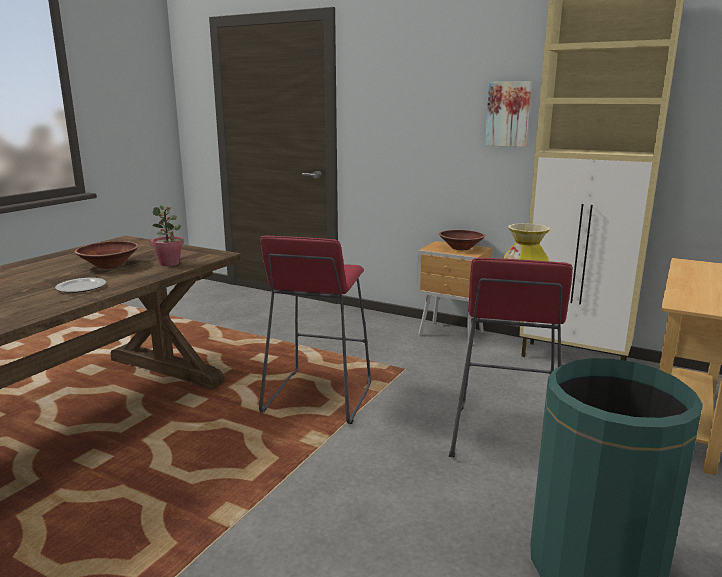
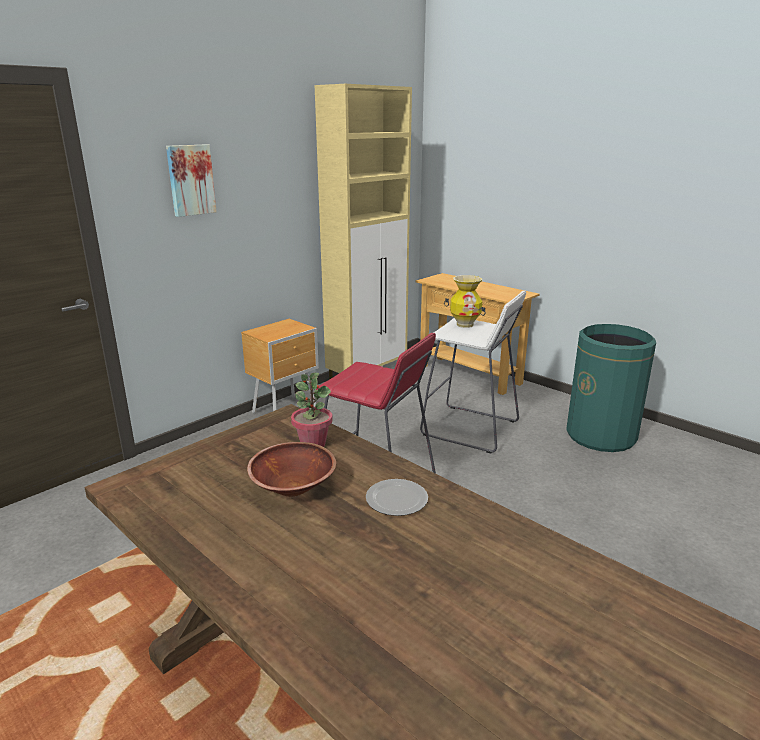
camera: 75 degrees left, 5 degrees up
(460, 248) = (280, 327): brown bowl -> none
(504, 437) = (470, 429): red stool -> white stool
(508, 114) = (284, 194): picture -> picture (190, 180)

